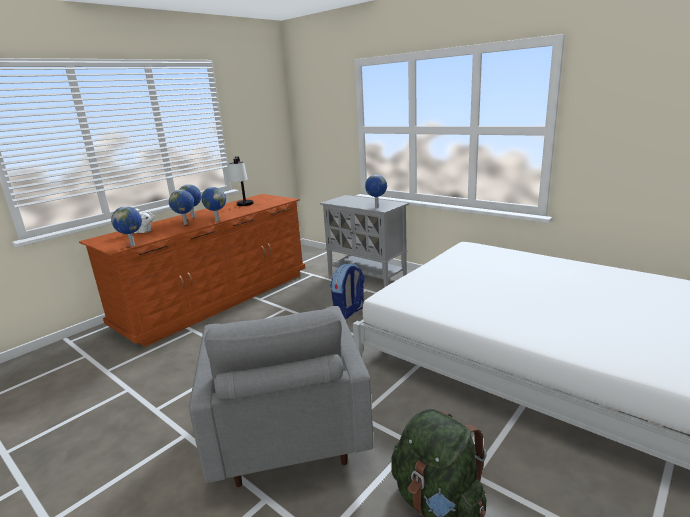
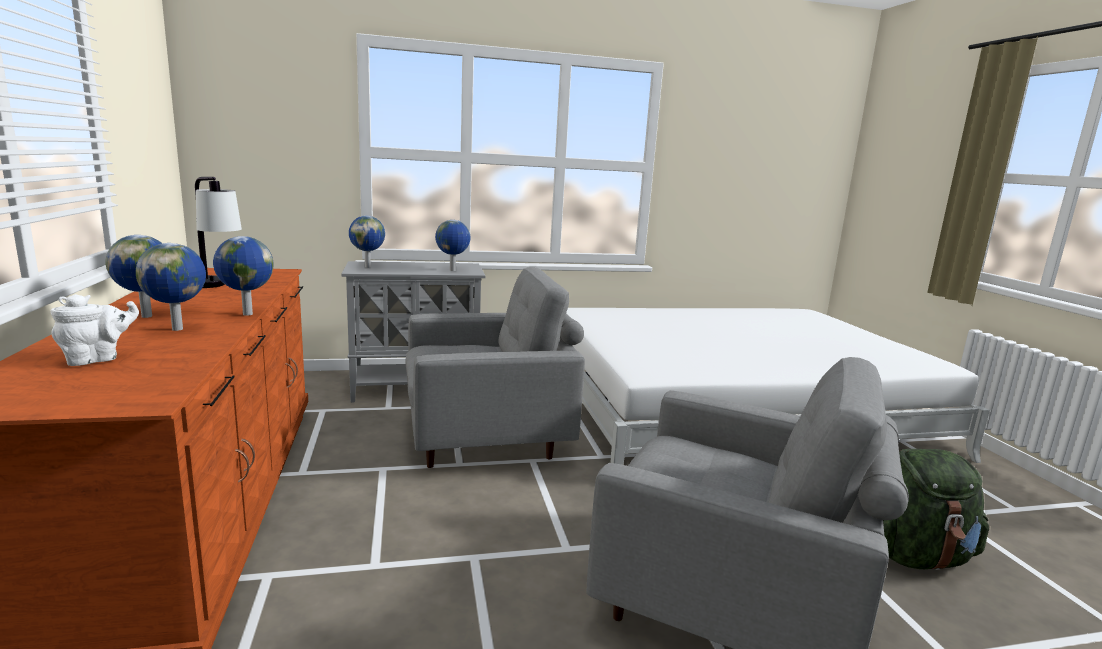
camera: 55 degrees left, 5 degrees down
(133, 245) = (179, 385): globe -> globe (368, 267)
(349, 312) = (487, 438): backpack -> grey armchair

